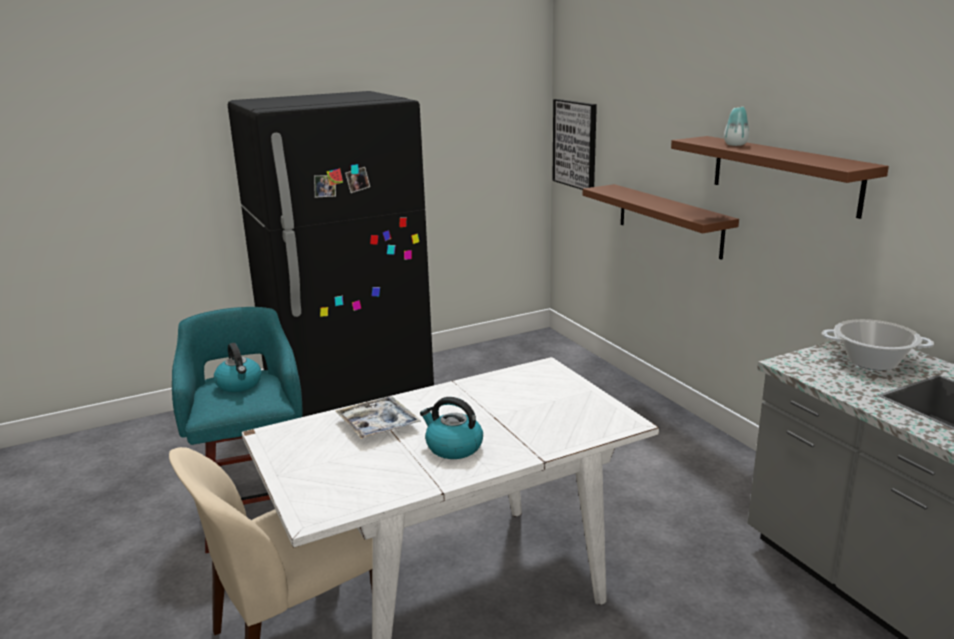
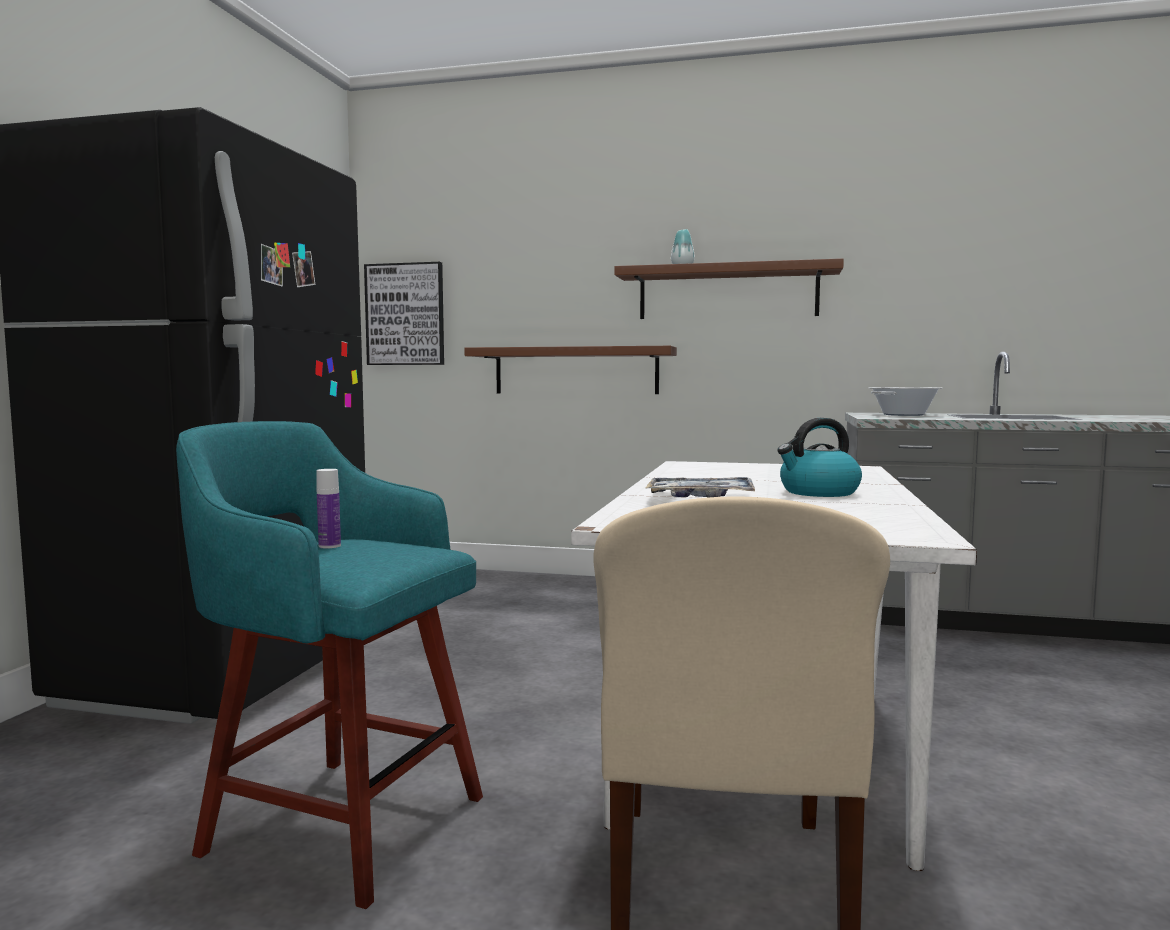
camera: 50 degrees left, 15 degrees down
(239, 384) = (329, 546): kettle -> bottle

